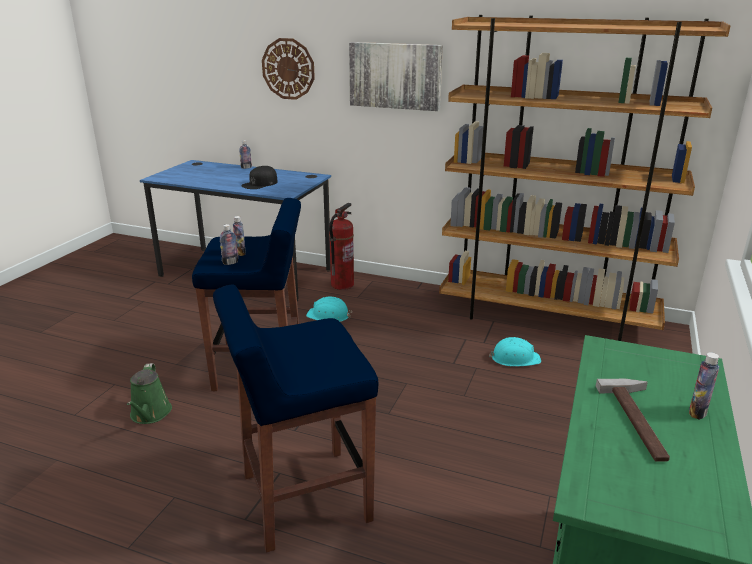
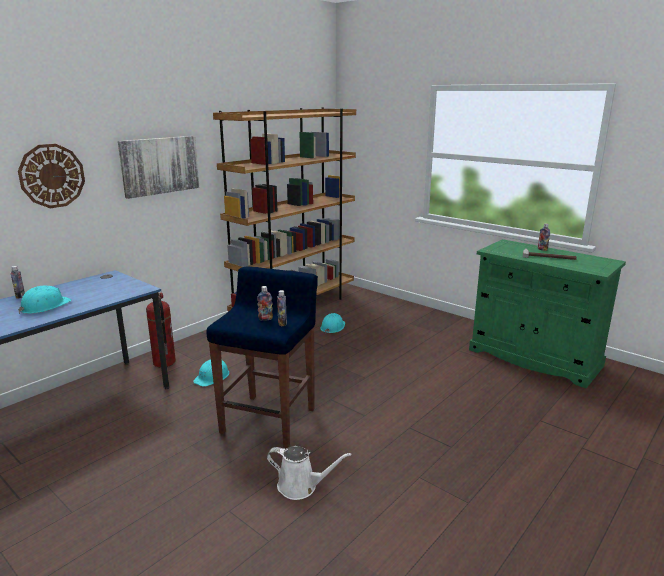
camera: 70 degrees left, 5 degrees down
(150, 414) = (301, 486): green watering can -> white watering can
(228, 178) = (45, 306): none -> turquoise hard hat
(260, 184) = (93, 295): black cap -> none
(303, 498) = (438, 421): blue stool -> none

